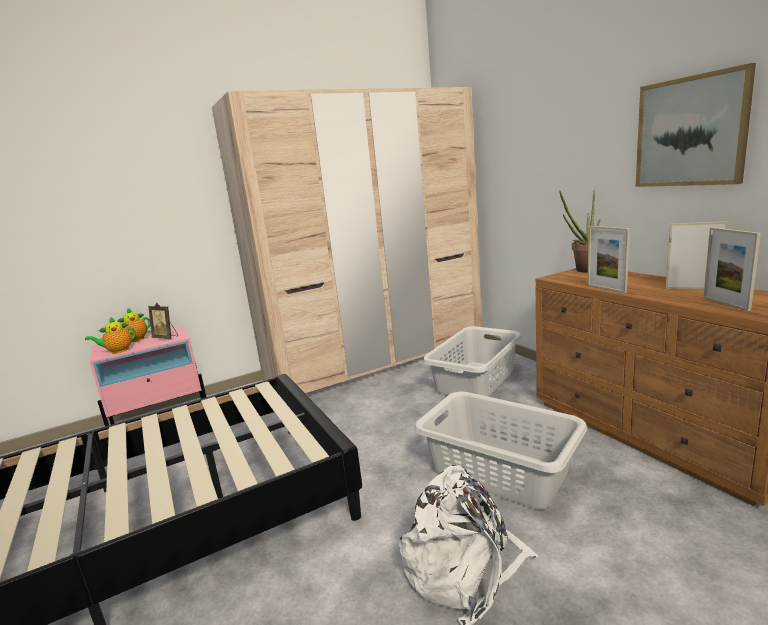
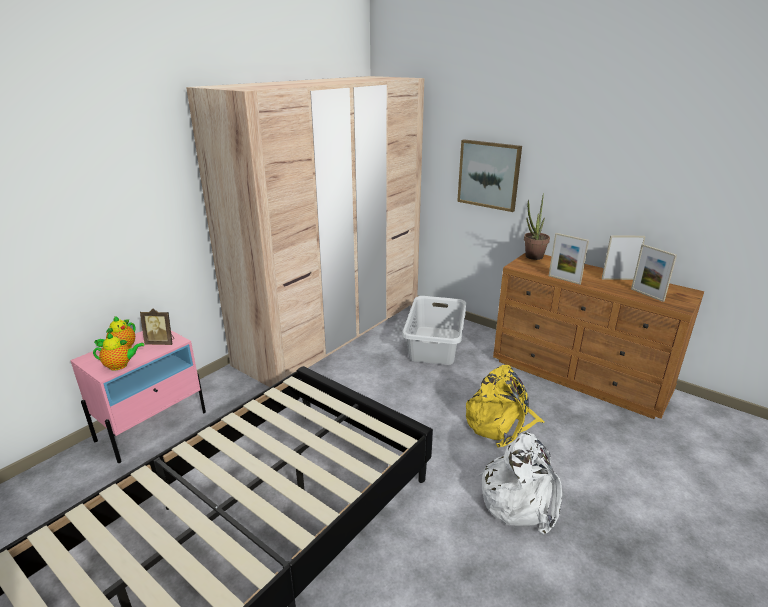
camera: 25 degrees left, 10 degrees up
(117, 351) = (120, 365): teapot -> teapot turned 135 degrees counterclockwise
(499, 472) = (500, 423): grey laundry basket -> yellow backpack
(690, 132) = (621, 166): picture -> picture (489, 174)

